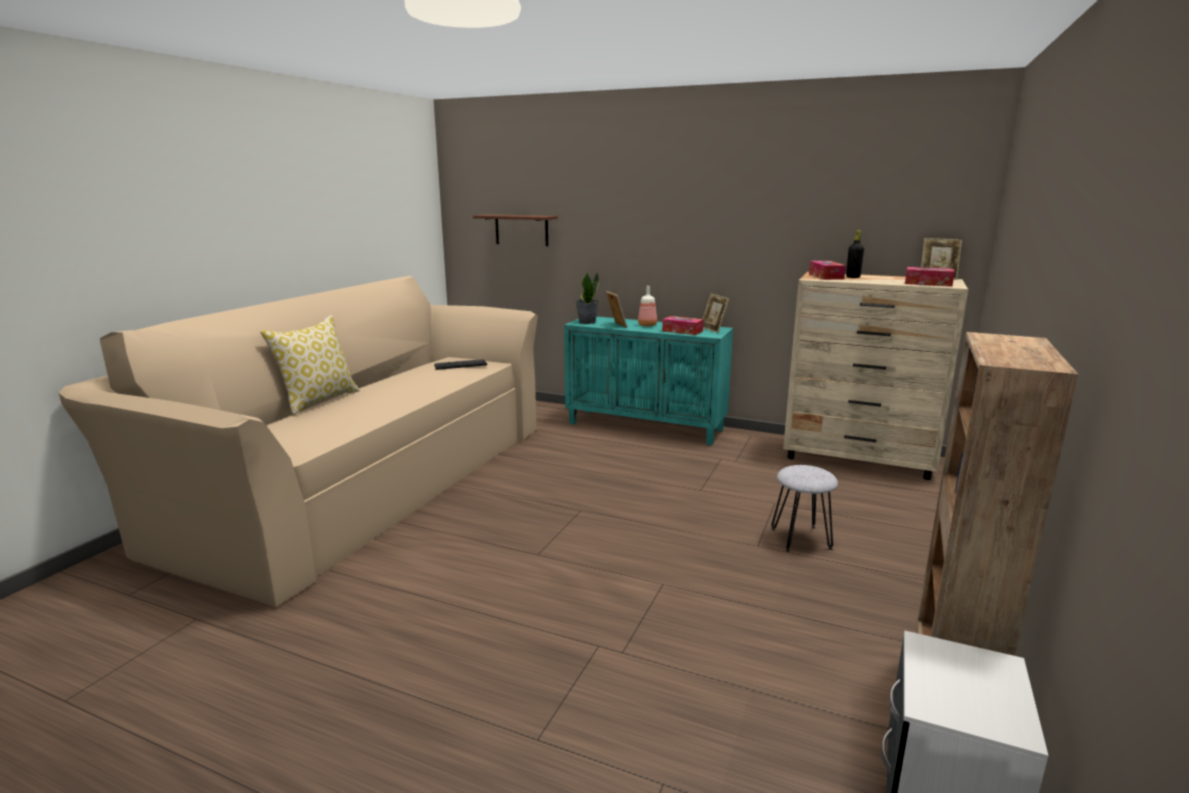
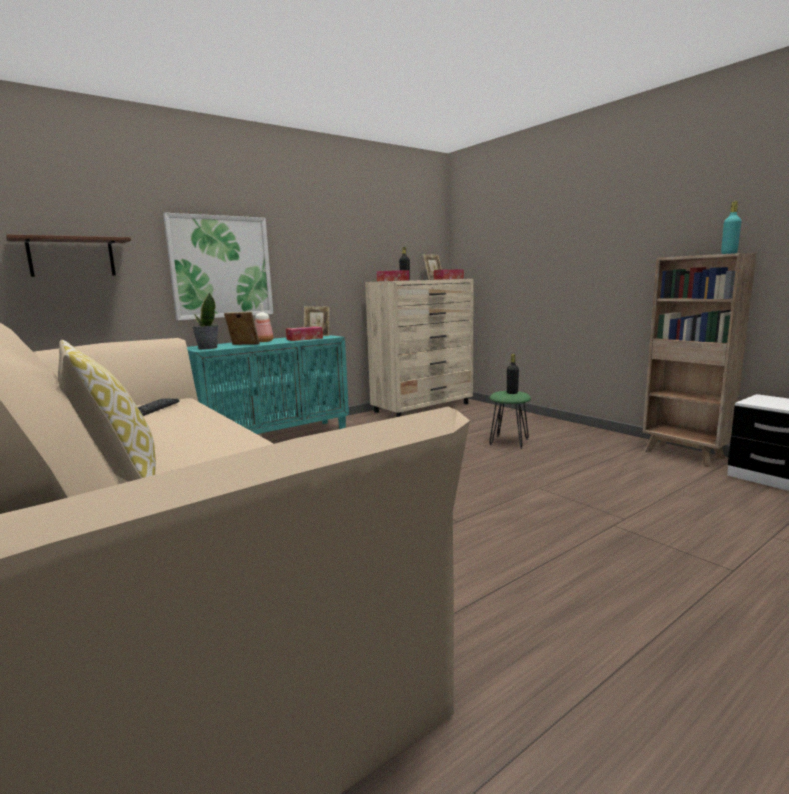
camera: 60 degrees left, 5 degrees down
(634, 243) = (221, 267): none -> picture
(800, 538) = (508, 442): grey stool -> green stool
(809, 474) = (512, 393): none -> black bottle
(1004, 359) = (729, 253): none -> turquoise bottle

